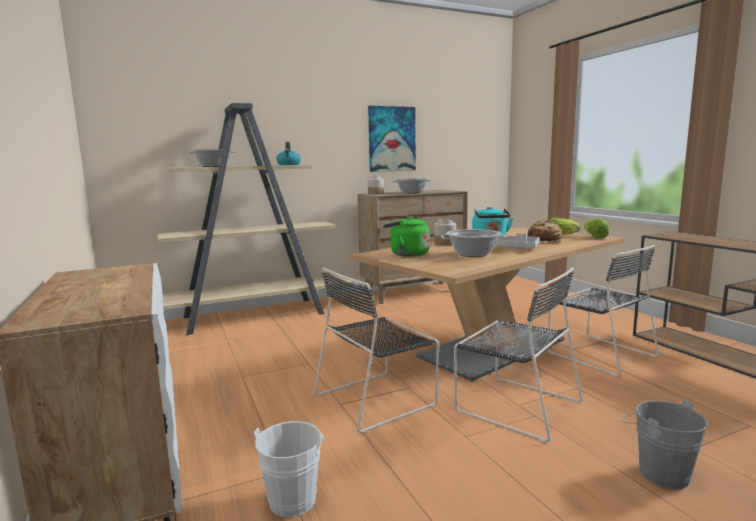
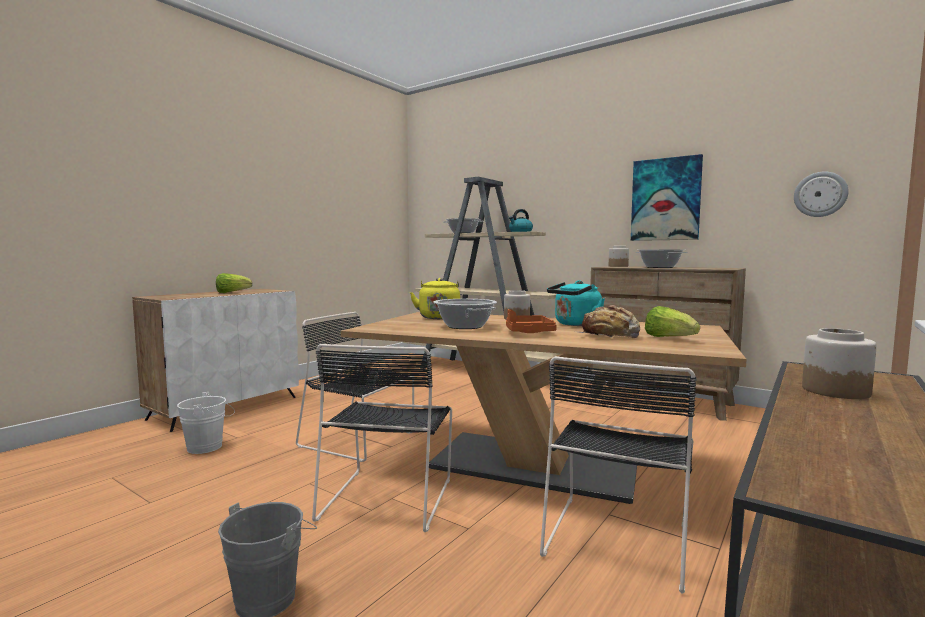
camera: 60 degrees right, 5 degrees down
(407, 254) = (439, 317): green kettle -> yellow kettle
(473, 141) = (820, 194): none -> wall clock
(515, 248) = (527, 332): grey tray -> orange tray
(594, 237) = (703, 348): lettuce -> lettuce (232, 292)
(706, 240) = (835, 391): none -> jar

